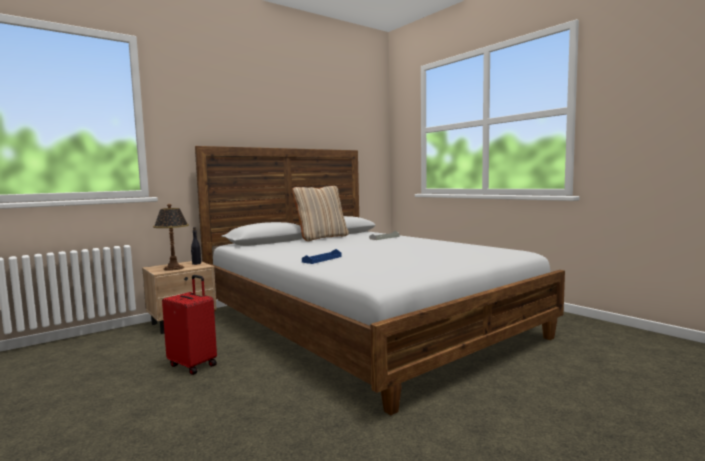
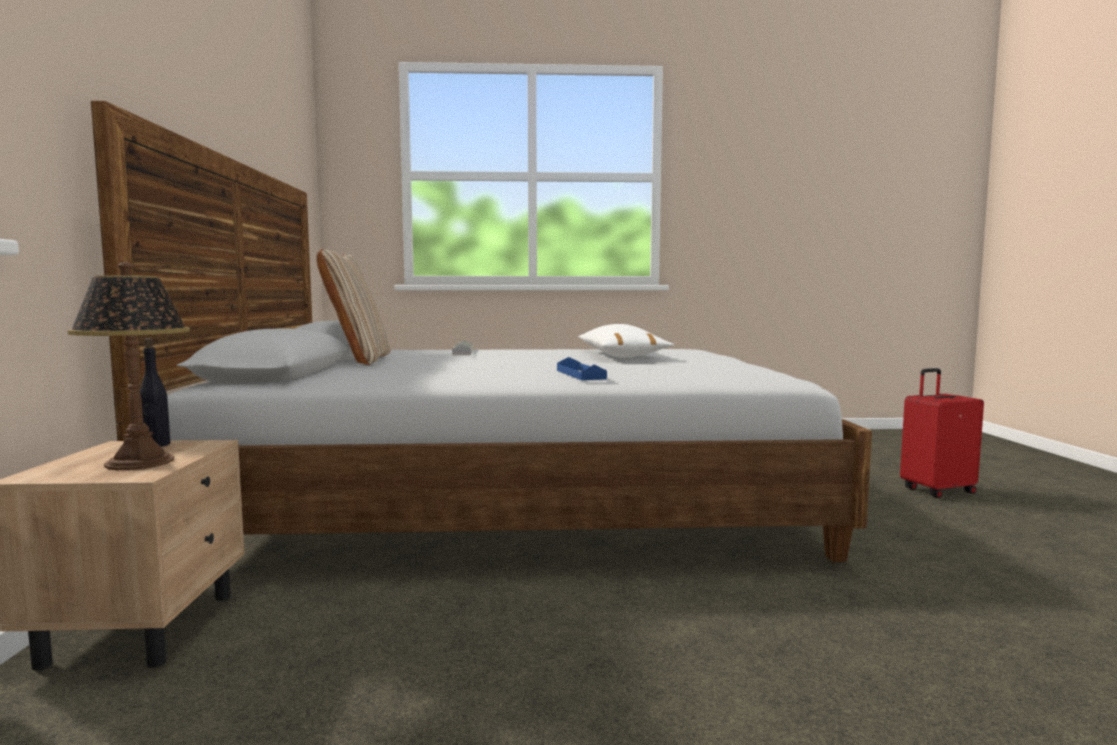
camera: 55 degrees left, 0 degrees up
(193, 365) = (465, 658): red suitcase -> red suitcase (936, 490)
(432, 251) = (621, 356): none -> white pillow

